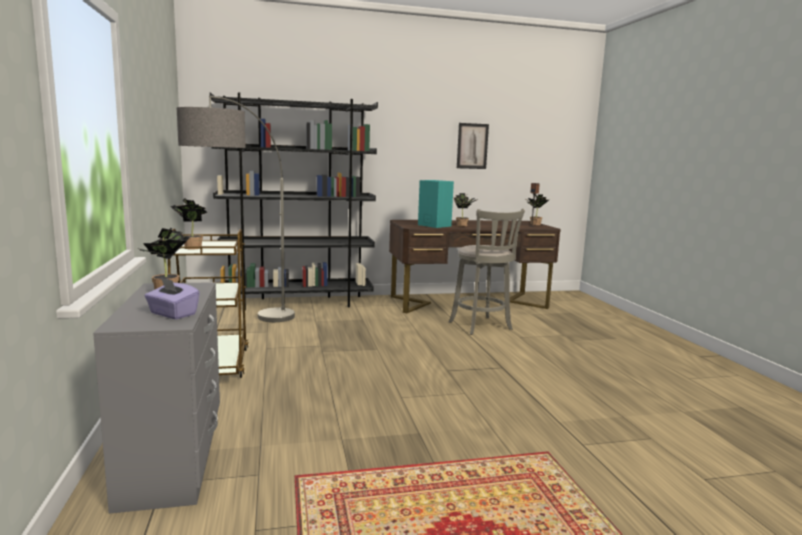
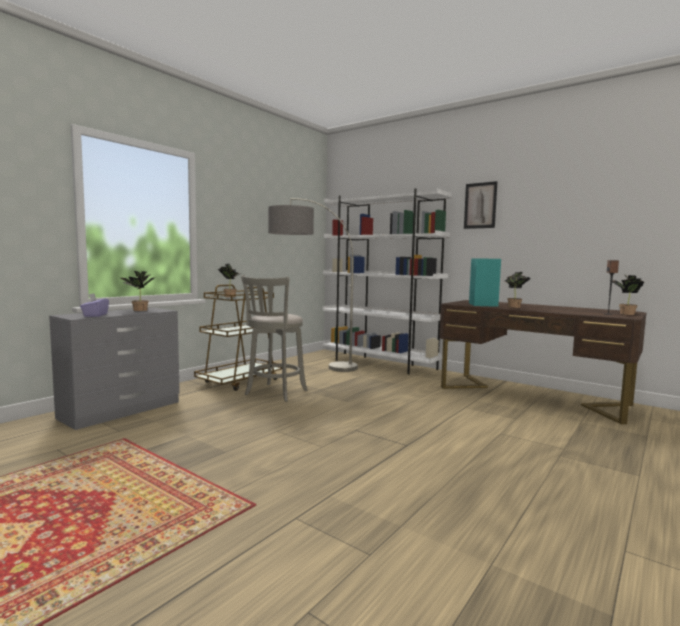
camera: 50 degrees right, 5 degrees down
(297, 303) = (379, 364): black bookcase -> white bookcase
(472, 146) = (563, 223): picture -> picture (480, 205)
(481, 326) = (484, 415): grey stool -> grey stool (274, 393)

